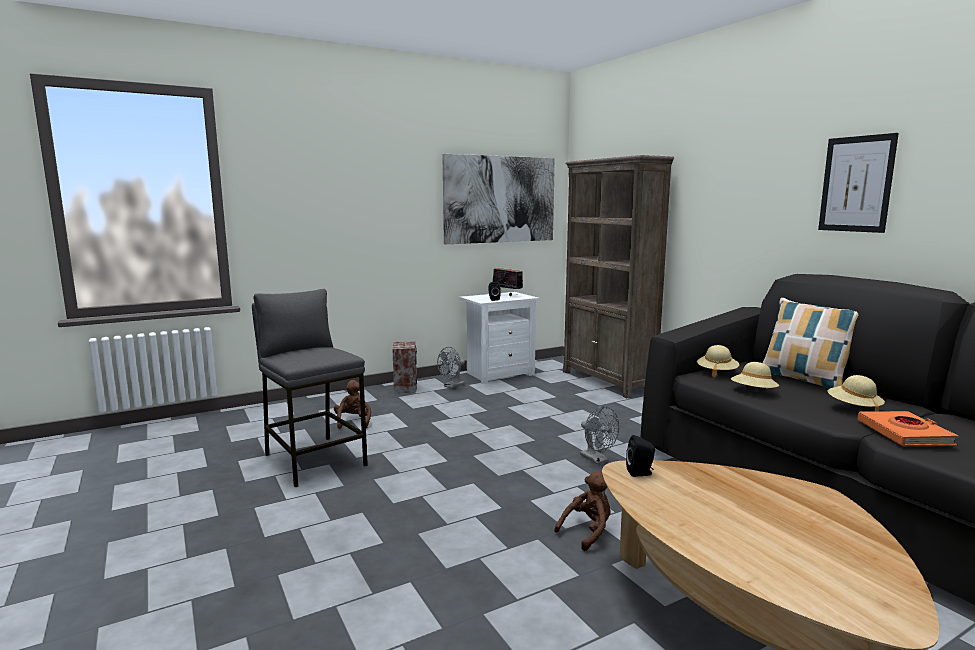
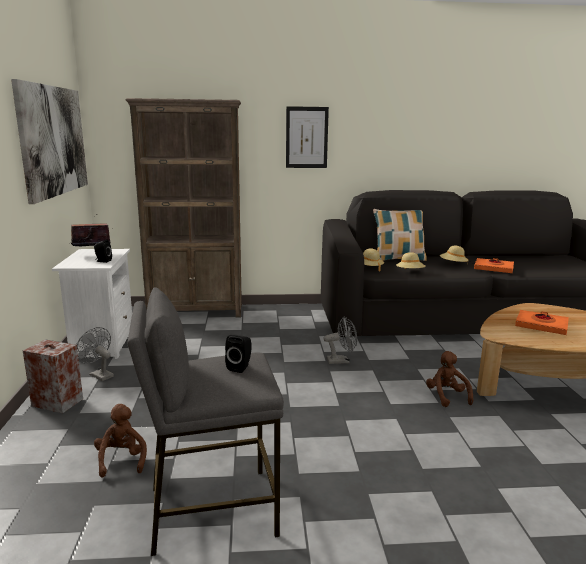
camera: 65 degrees left, 5 degrees up
(353, 422) = (122, 460): brown plush toy -> brown plush toy turned 60 degrees clockwise
(452, 386) = (98, 375): grey fan -> grey fan turned 150 degrees clockwise
(641, 473) = (502, 333): black speaker -> black speaker (240, 367)
(721, 500) = (541, 326): none -> orange book
(856, 184) = (392, 131): picture -> picture (306, 137)

